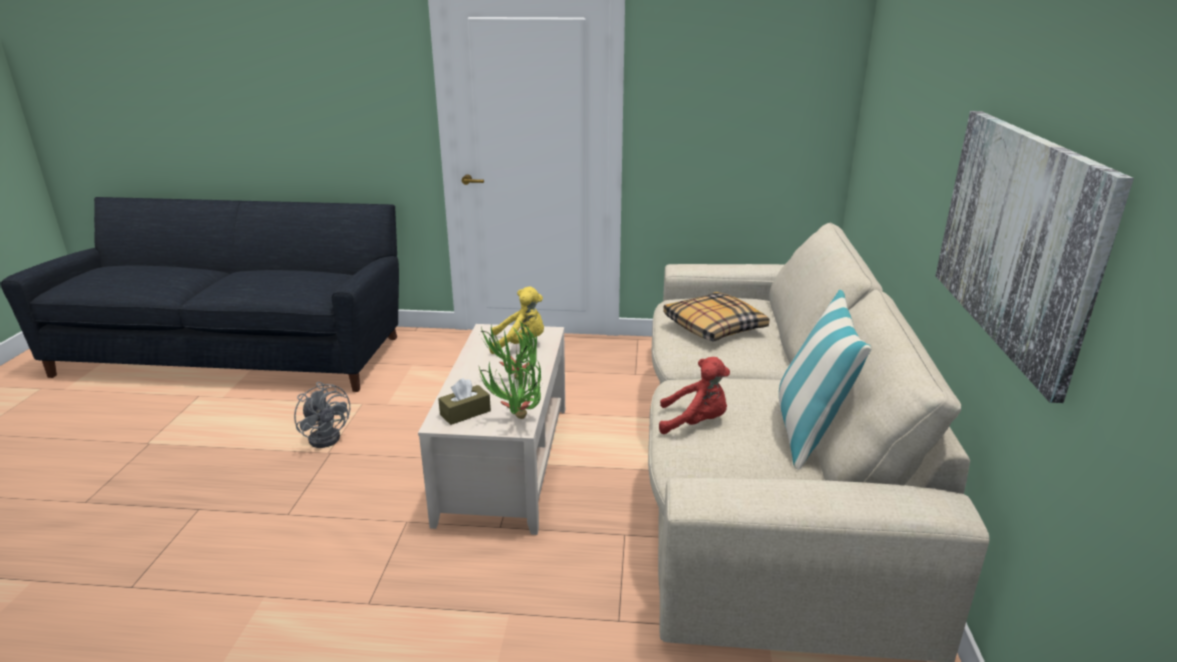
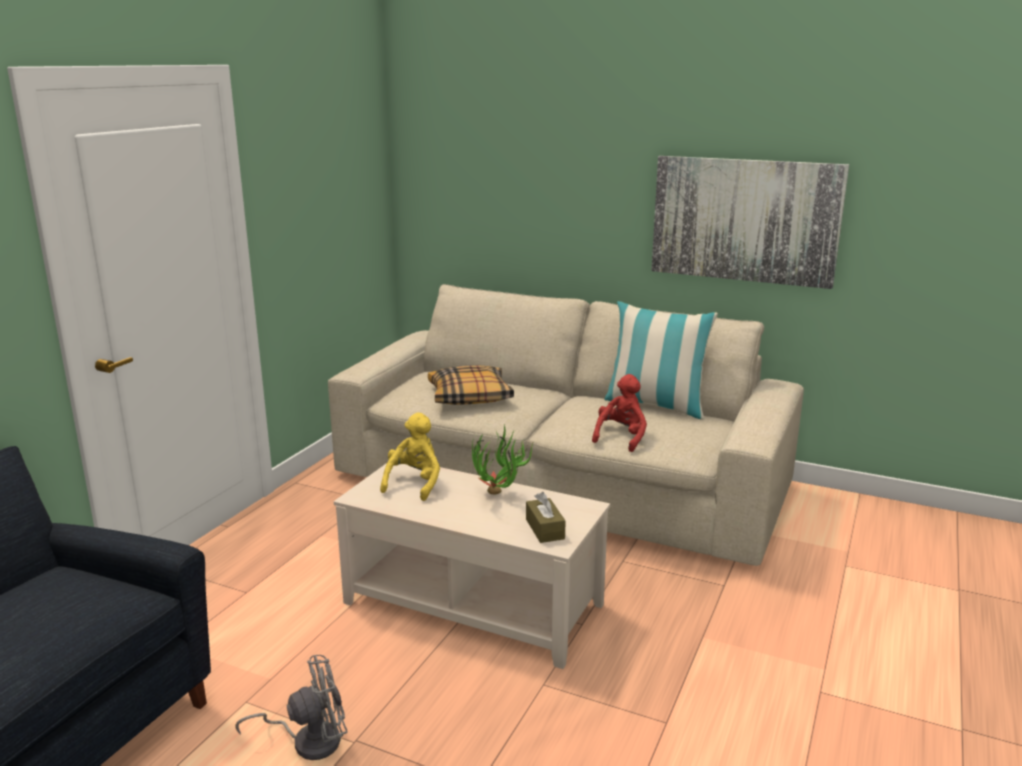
camera: 70 degrees left, 5 degrees down
(518, 422) = (579, 505): potted plant -> none

